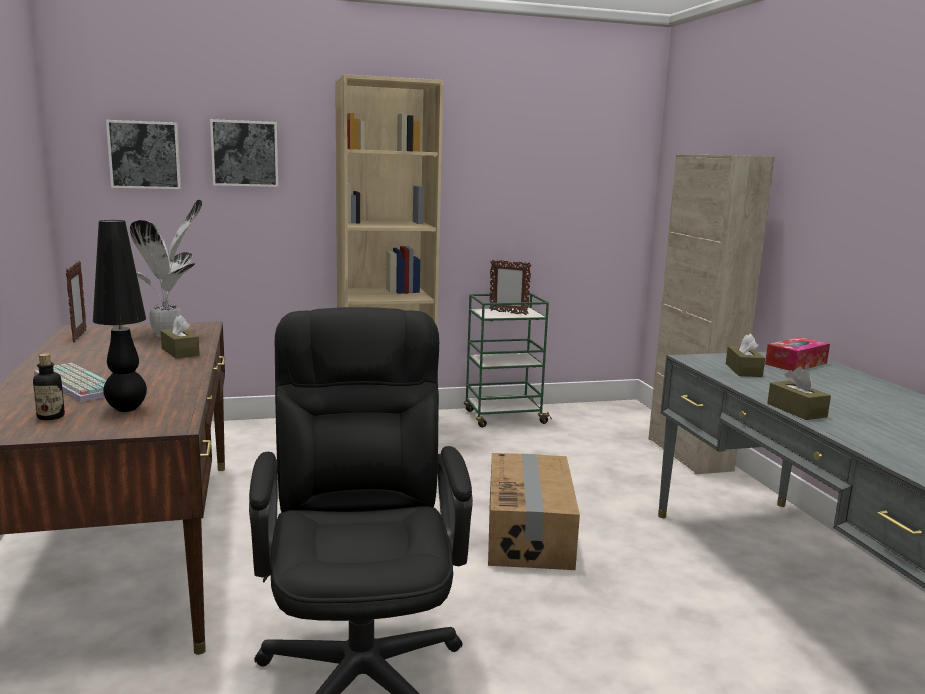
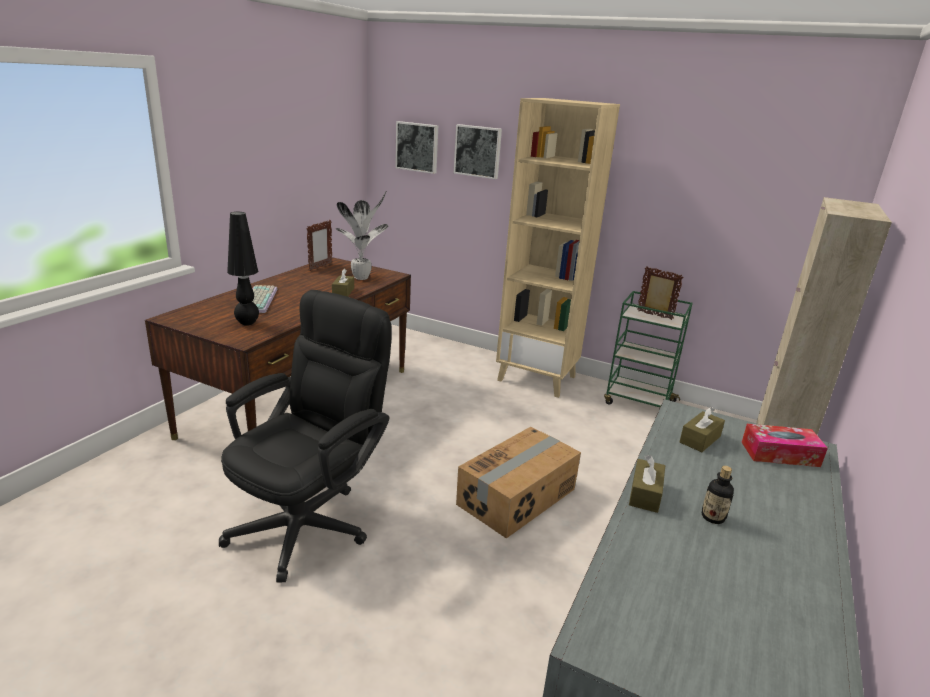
camera: 40 degrees right, 10 degrees up
(51, 417) = (212, 317): bottle -> bottle (712, 517)
(508, 313) = (655, 315): picture frame -> picture frame turned 150 degrees clockwise

